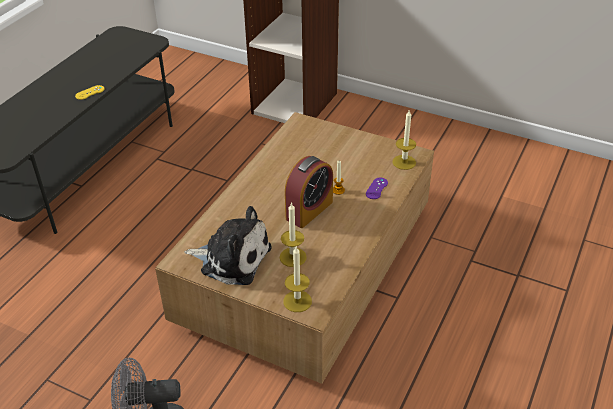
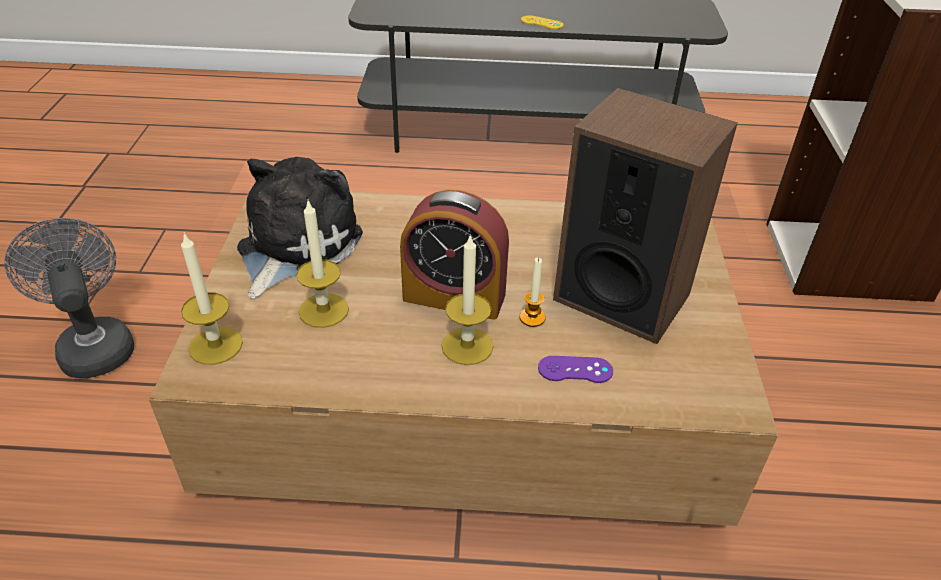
camera: 65 degrees right, 0 degrees up
(232, 258) = (294, 247): plush toy -> plush toy turned 150 degrees counterclockwise
(339, 160) = (621, 296): none -> speaker
(404, 162) = (691, 391): candle -> candle (467, 346)

